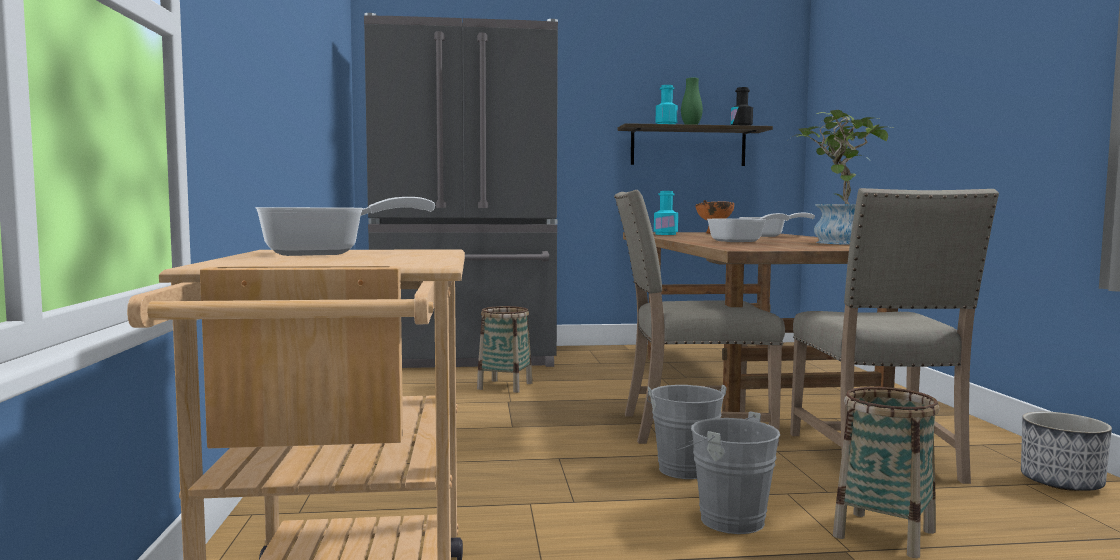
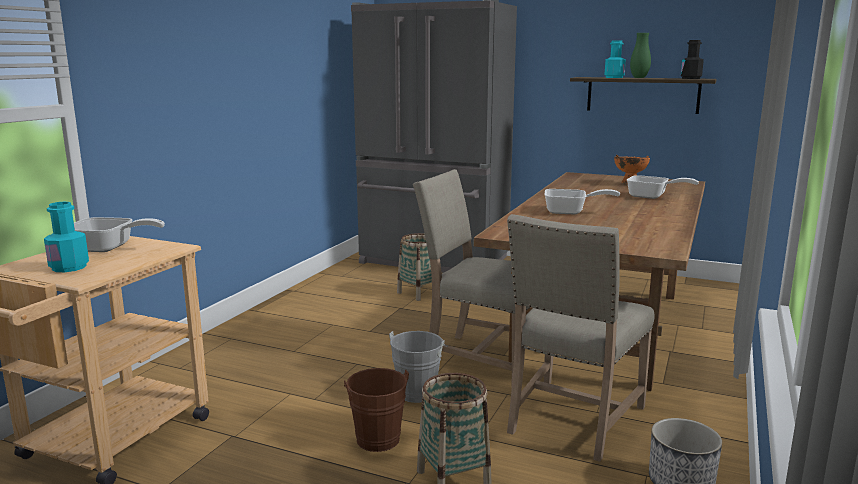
camera: 30 degrees right, 10 degrees up
(665, 234) = (576, 183): turquoise bottle -> turquoise bottle (69, 267)
(725, 518) = (376, 437): grey bucket -> brown bucket
(838, 242) = (646, 224): potted plant -> none

